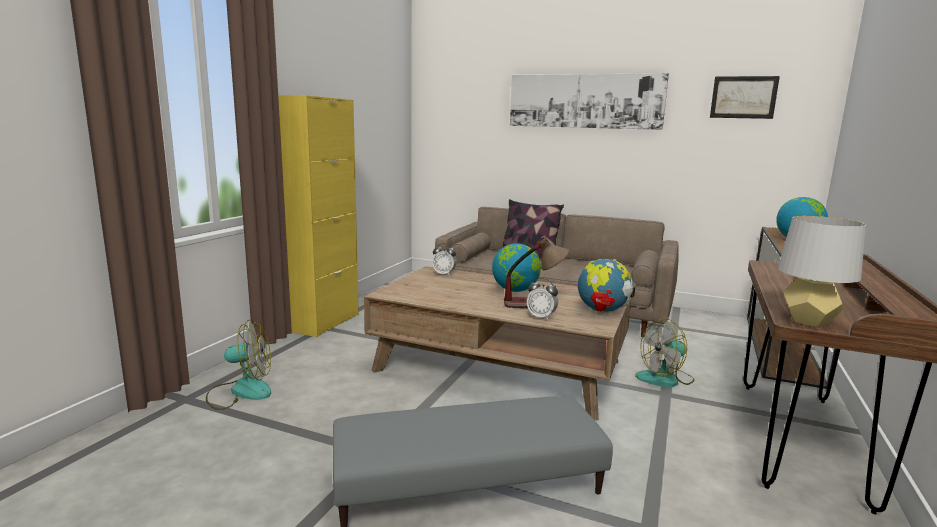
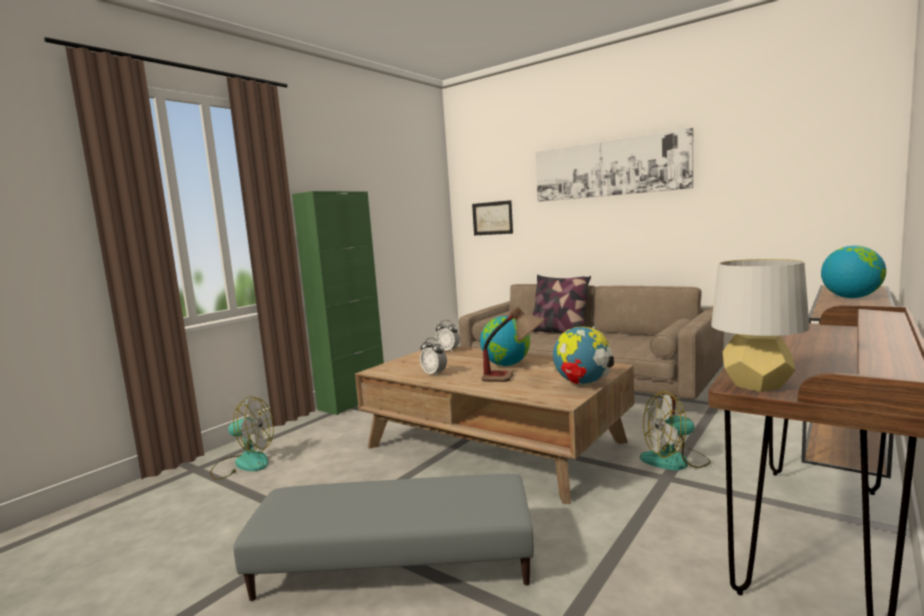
camera: 15 degrees right, 5 degrees down
(326, 323) = (353, 401): yellow cabinet -> green cabinet
(541, 317) = (511, 390): alarm clock -> alarm clock (434, 374)
(743, 97) = (781, 142): picture -> picture (492, 218)

